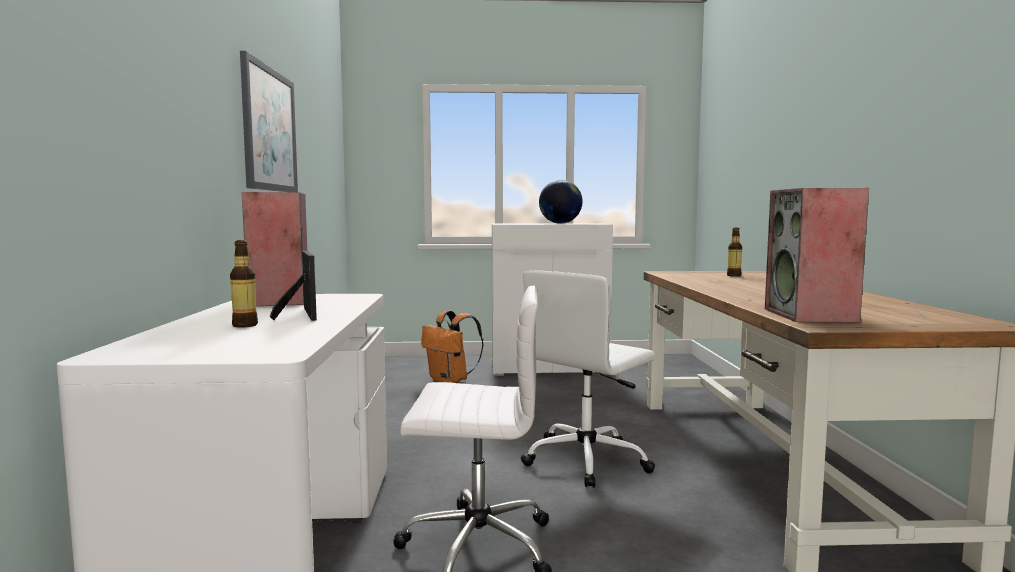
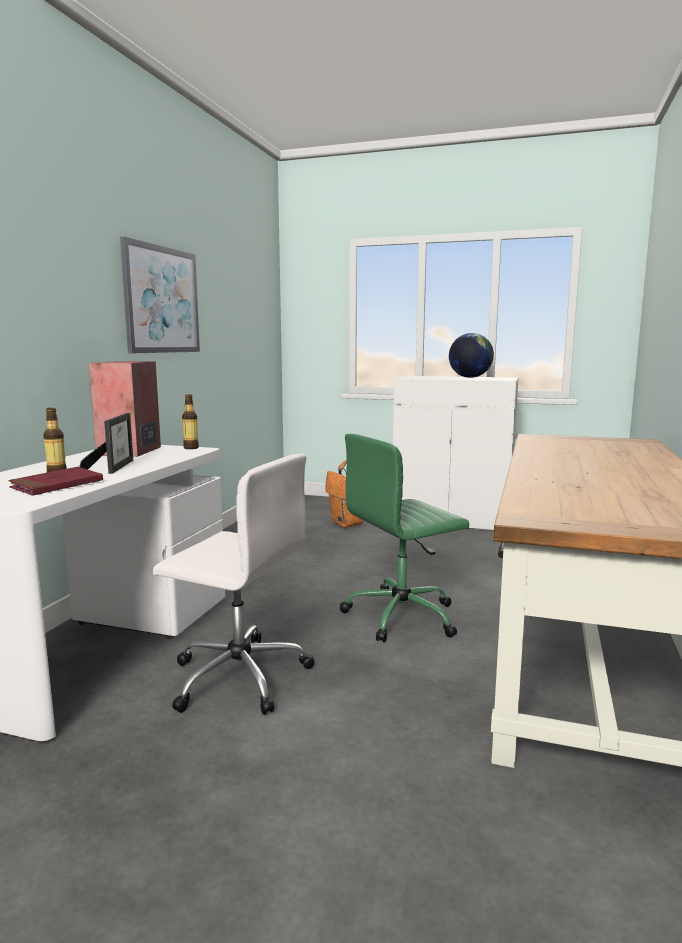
camera: 20 degrees right, 5 degrees up
(274, 334) = (57, 485): none -> red book
(587, 460) = (403, 616): white office chair -> green office chair
(733, 275) = (601, 445): bottle -> bottle (191, 448)
(811, 315) = (549, 504): speaker -> none

